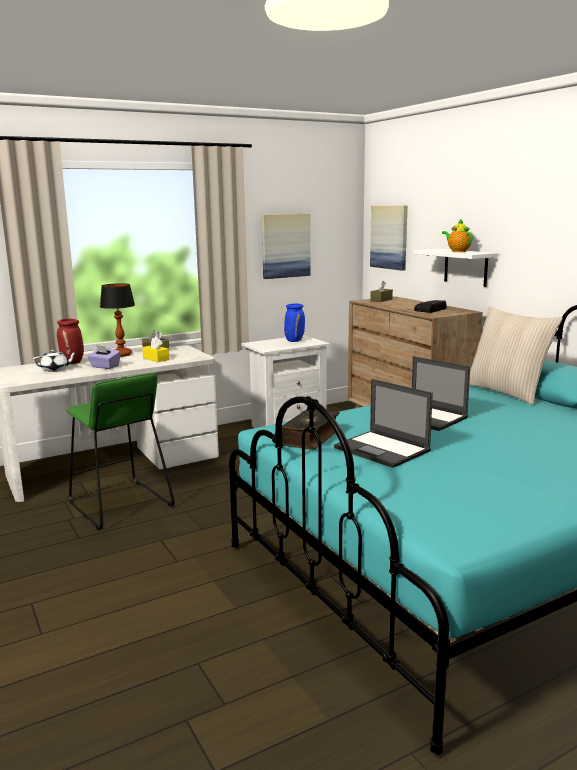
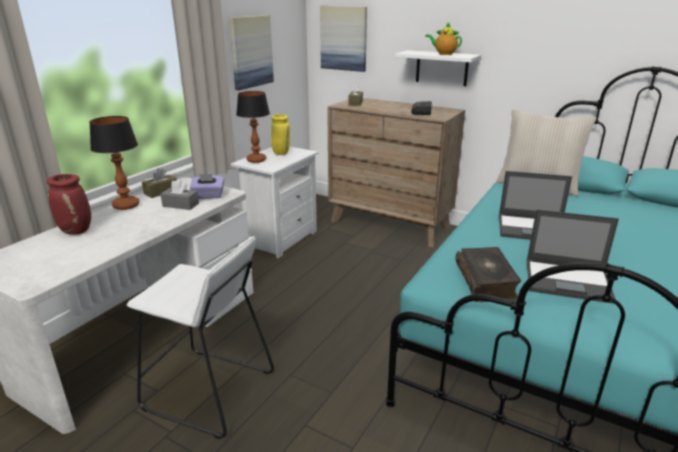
camera: 30 degrees left, 10 degrees up
(56, 370) = (68, 248): white teapot -> none
(104, 367) = (132, 230): purple tissue box -> purple tissue box (208, 196)
(119, 504) = (208, 391): green stool -> white stool
(156, 359) = (180, 205): yellow tissue box -> grey tissue box
(265, 343) = (256, 160): none -> table lamp
(294, 340) = (280, 153): blue vase -> yellow vase

